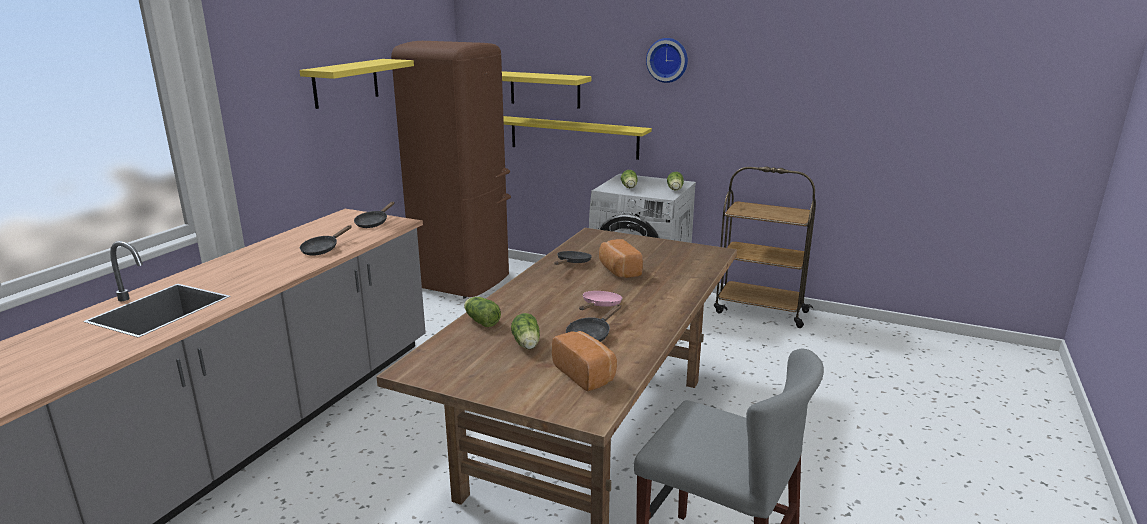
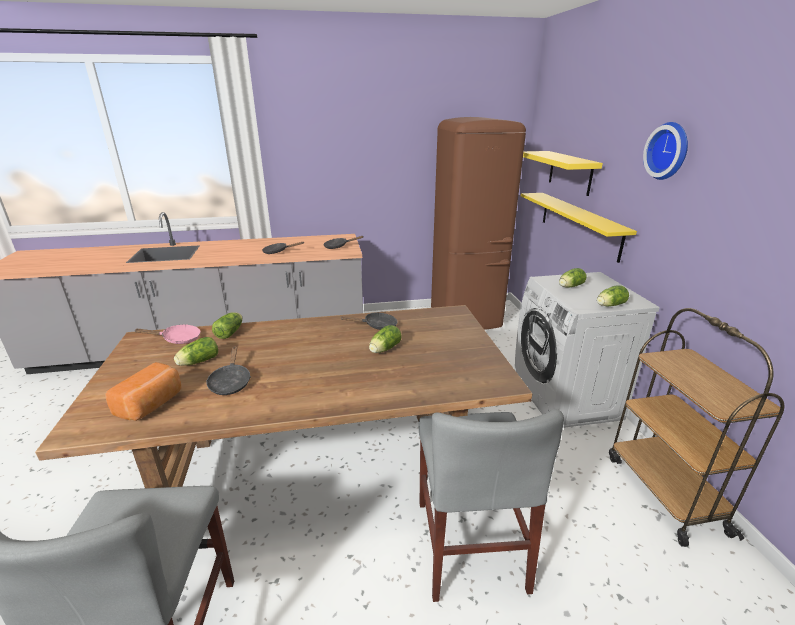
camera: 55 degrees right, 5 degrees up
(346, 83) = (388, 144): yellow shelf -> none
(591, 335) = (230, 382): black frying pan -> black frying pan turned 105 degrees counterclockwise
(600, 306) = (296, 366): pink frying pan -> pink frying pan (178, 339)
(618, 271) = (384, 349): bread -> lettuce
(739, 393) = (469, 544): none -> grey chair

